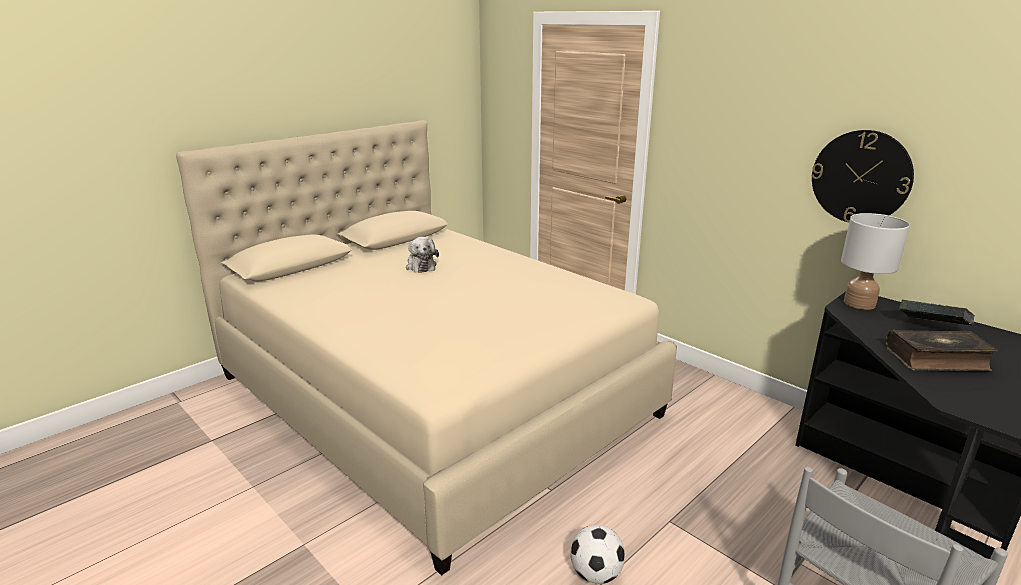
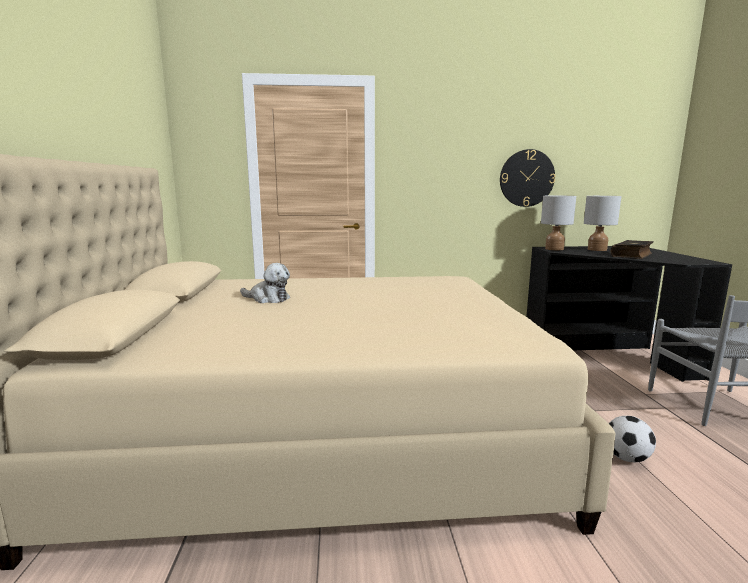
camera: 50 degrees left, 10 degrees down
(931, 329) = (597, 249): book -> grey table lamp

